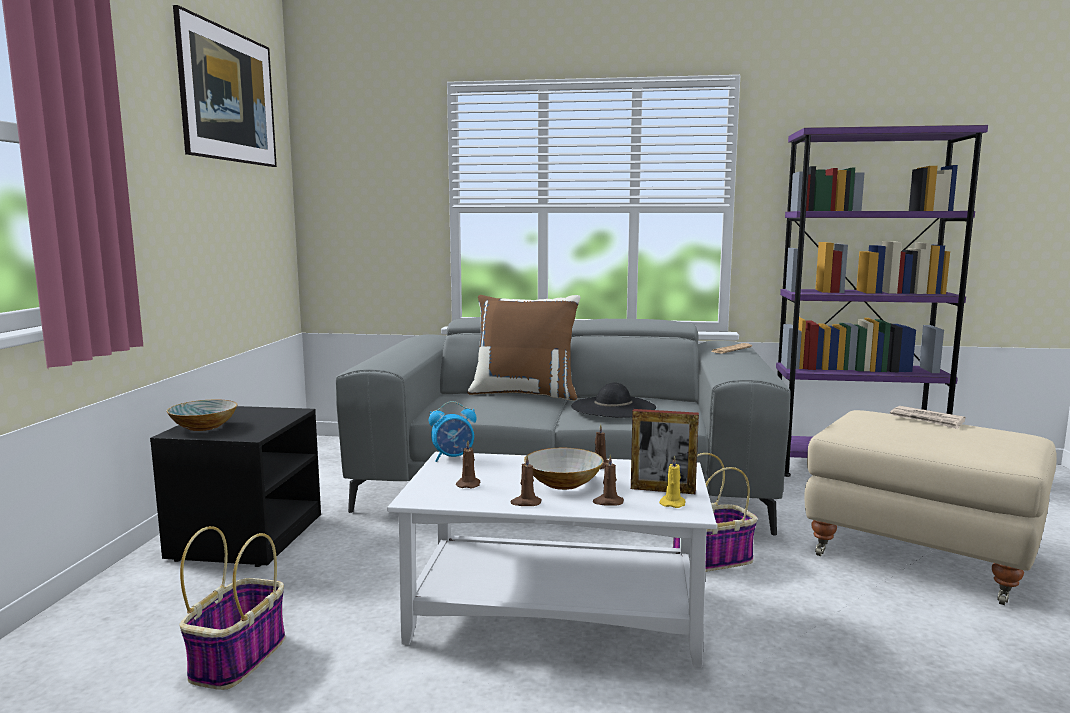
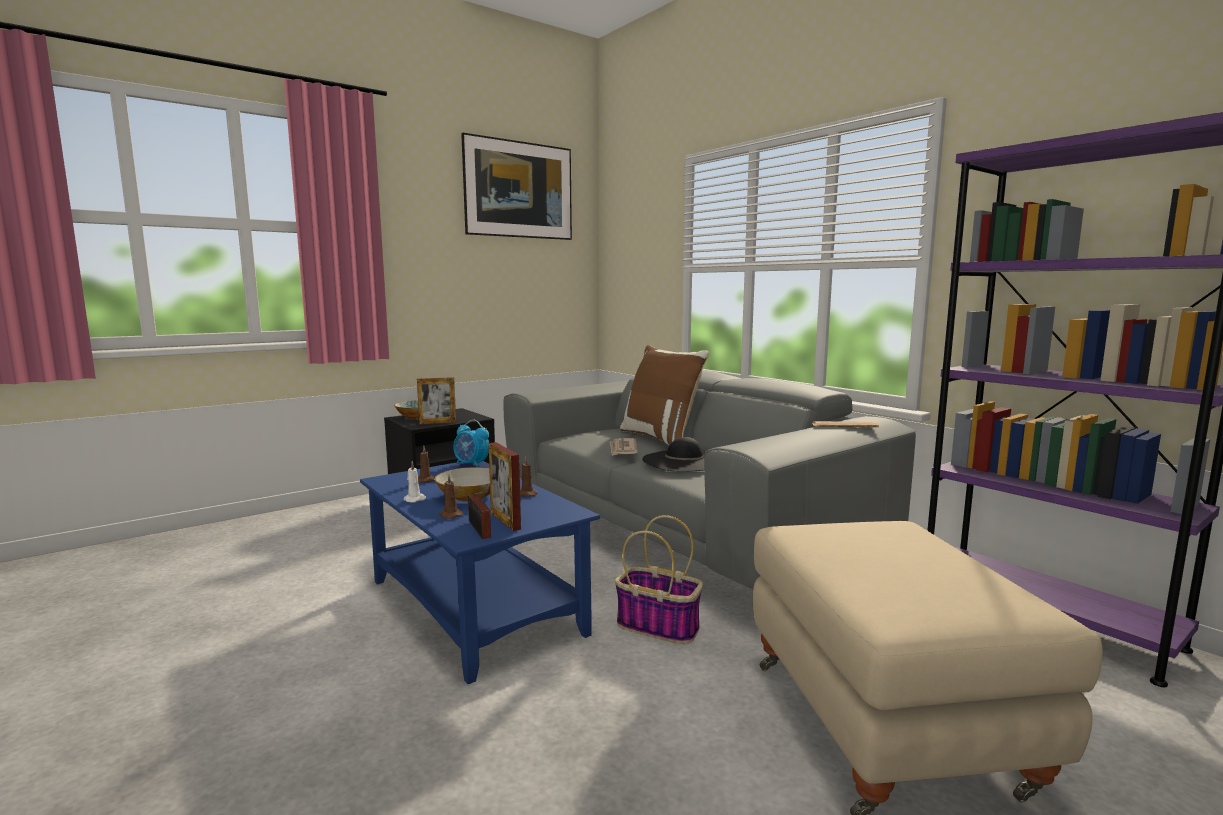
camera: 45 degrees right, 0 degrees up
(239, 657) = (315, 555): basket -> none
(262, 427) = (437, 423): none -> picture frame
(525, 503) = (413, 499): brown candle -> white candle
(558, 613) = (476, 607): white coffee table -> blue coffee table
(673, 503) = (479, 530): yellow candle -> radio
(927, 420) = (934, 550): newspaper -> newspaper (622, 449)

